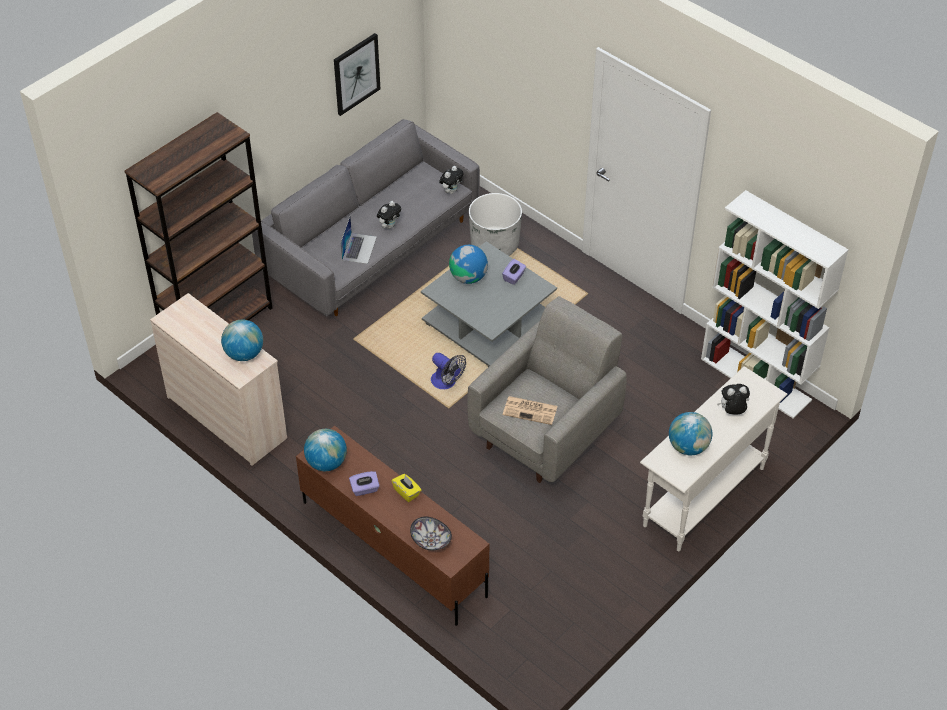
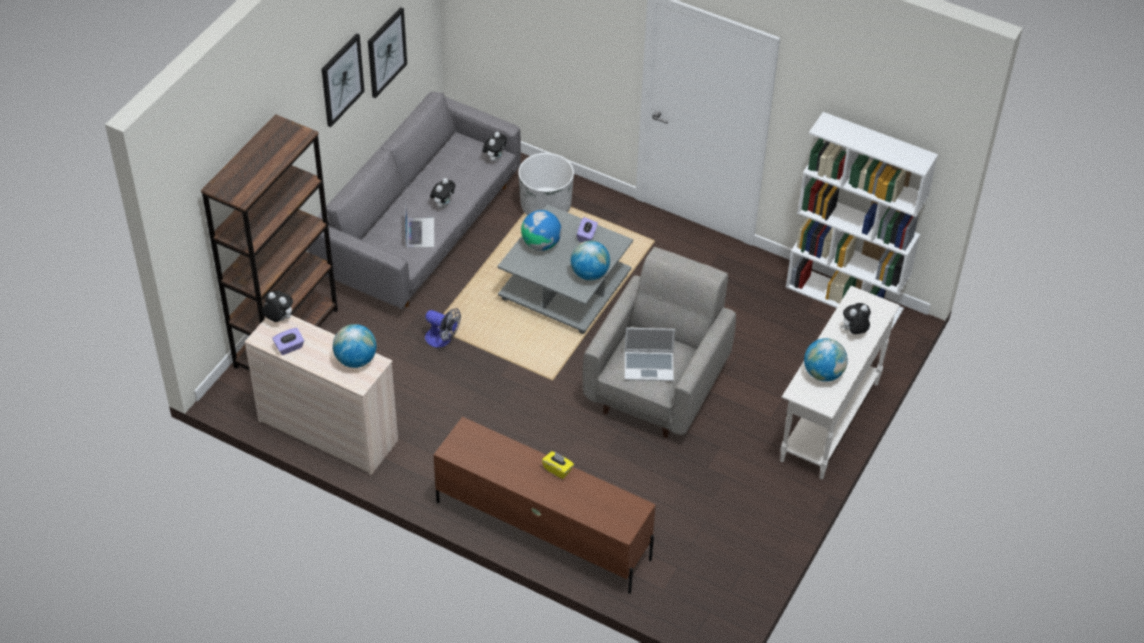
camera: 15 degrees left, 0 degrees up
(188, 304) = (278, 319): none -> plush toy
(301, 92) = (341, 79): none -> picture
(326, 463) = (467, 455): globe -> globe (589, 274)
(365, 489) = (514, 474): purple tissue box -> purple tissue box (289, 347)
(430, 541) = (597, 512): bowl -> none
(447, 383) = (542, 355): fan -> fan (442, 339)
(531, 410) = (649, 366): newspaper -> laptop

